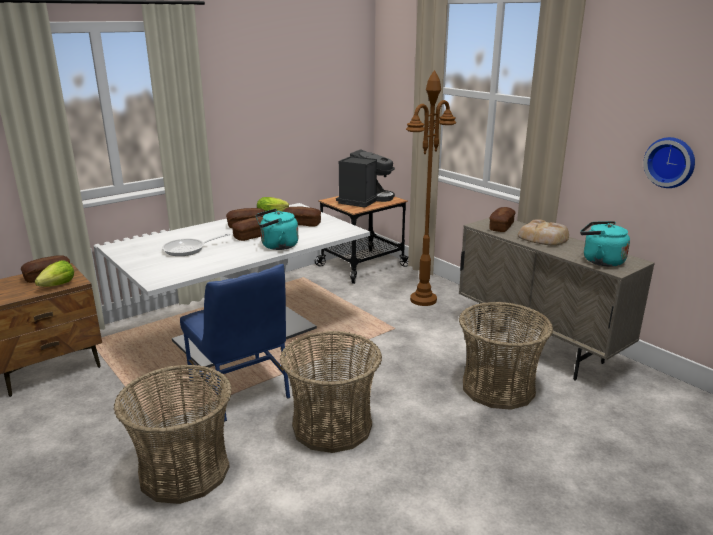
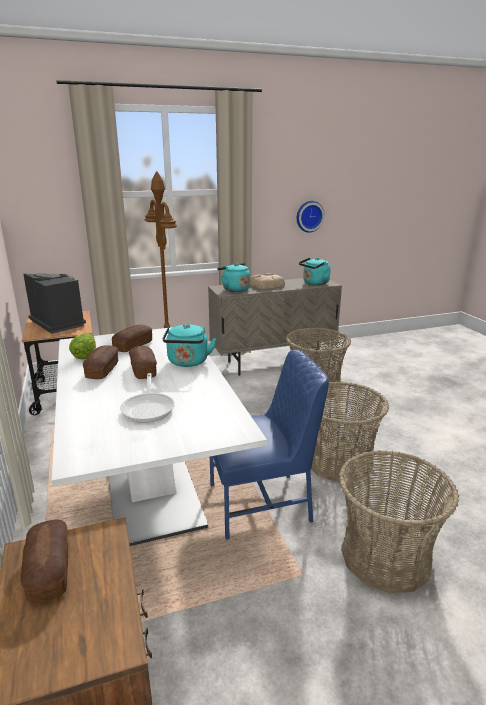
camera: 70 degrees left, 0 degrees up
(58, 285) = (105, 554): lettuce -> none
(501, 226) = (234, 289): bread -> turquoise kettle

